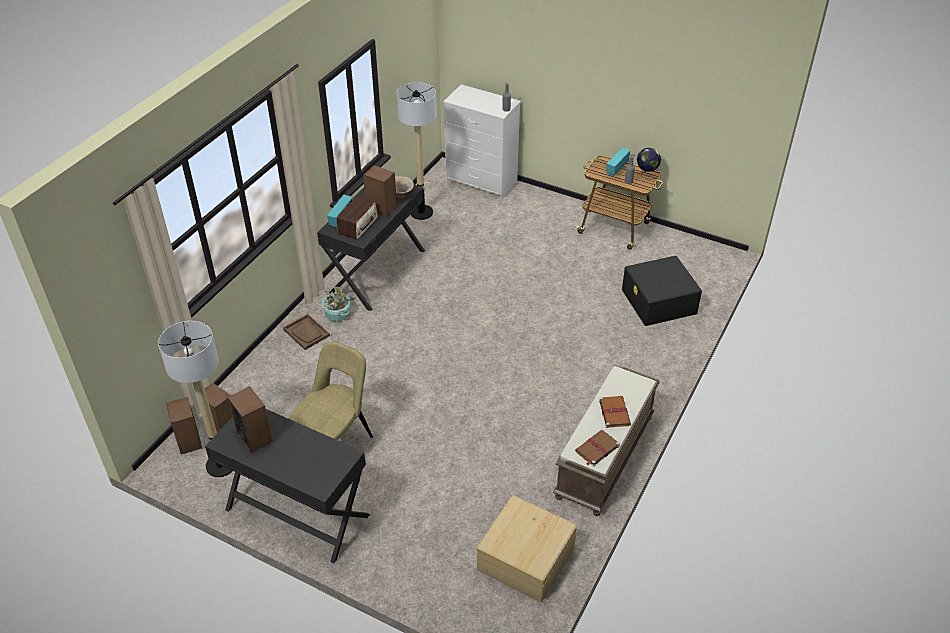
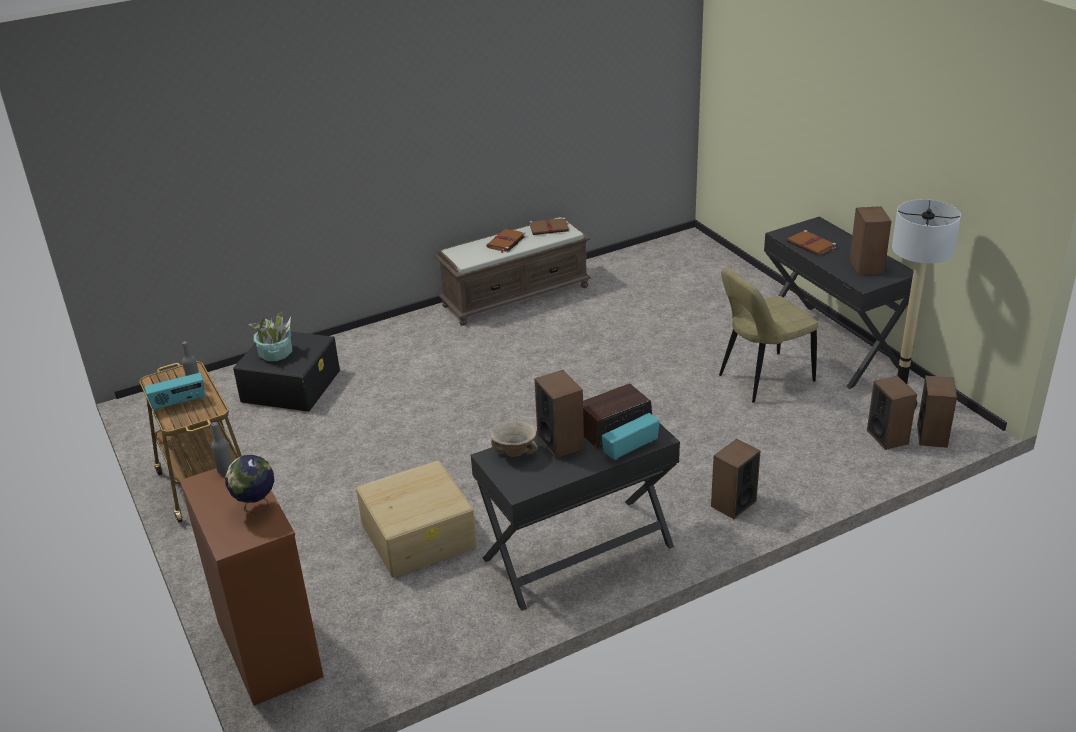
camera: 145 degrees left, 10 degrees down
(306, 333) = (733, 504): brown tray -> speaker
(313, 449) = (811, 245): none -> brown book
(337, 314) = (676, 513): potted plant -> potted plant (276, 353)
(421, 212) = (424, 629): floor lamp -> none
(482, 182) = (268, 648): white dresser -> brown dresser
(525, 559) = (648, 266): beige storage box -> beige storage box (419, 535)
(646, 174) = (160, 381): globe -> globe (256, 507)

